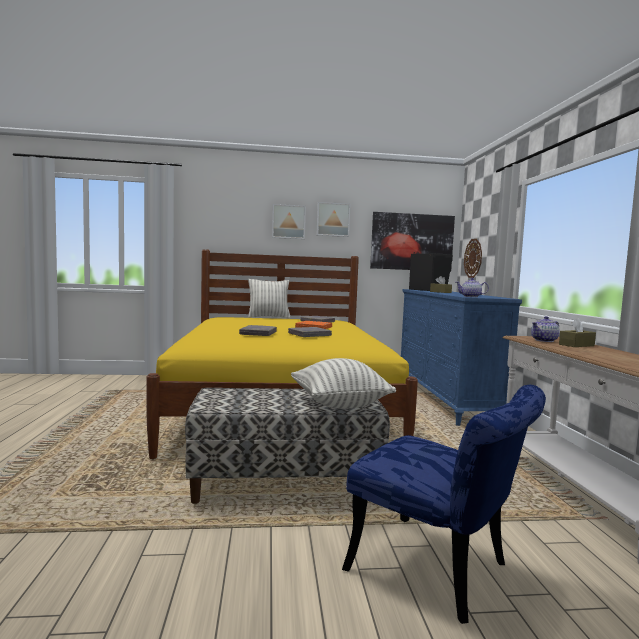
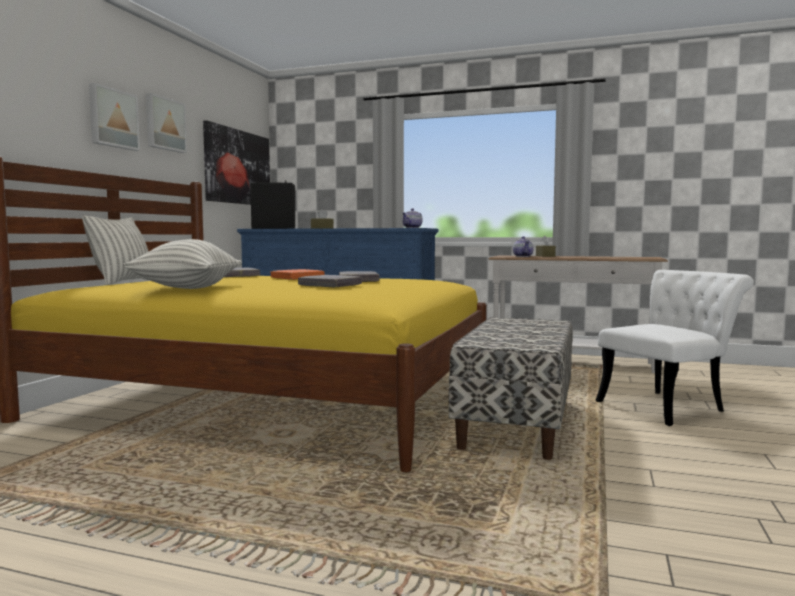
camera: 65 degrees left, 0 degrees up
(339, 404) = (542, 325): pillow -> pillow (187, 288)
(440, 572) = (668, 406): blue chair -> white chair
(473, 258) = (309, 190): wall clock -> none

